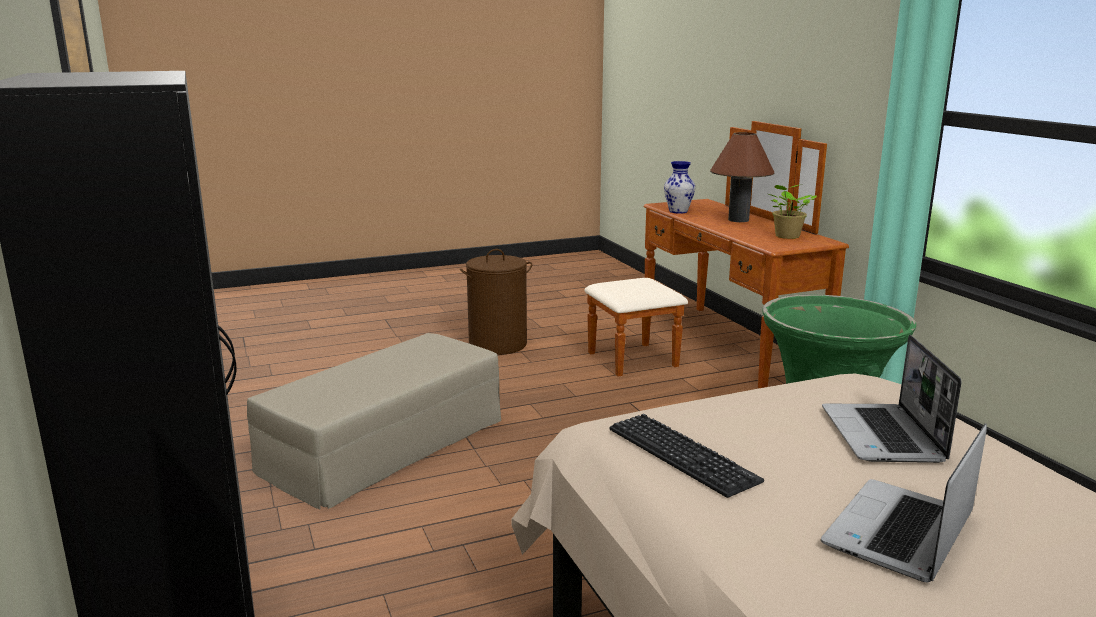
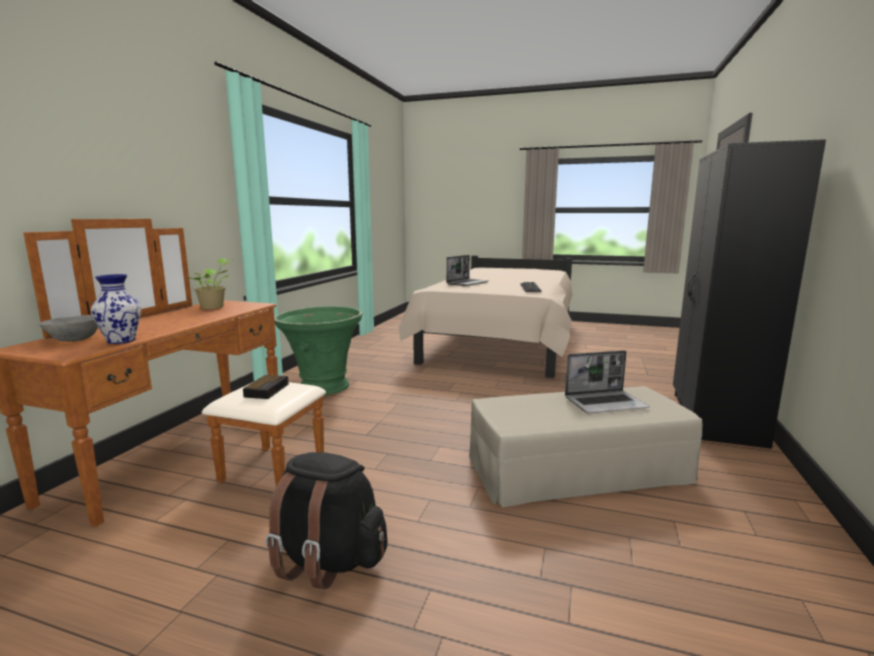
camera: 140 degrees left, 5 degrees down
(498, 344) = (328, 560): brown laundry basket -> black backpack
(635, 286) = (267, 390): none -> alarm clock
(706, 207) = (75, 339): none -> grey bowl
(738, 220) = (151, 322): brown table lamp -> none
(900, 534) = (509, 279): laptop -> laptop (605, 403)

